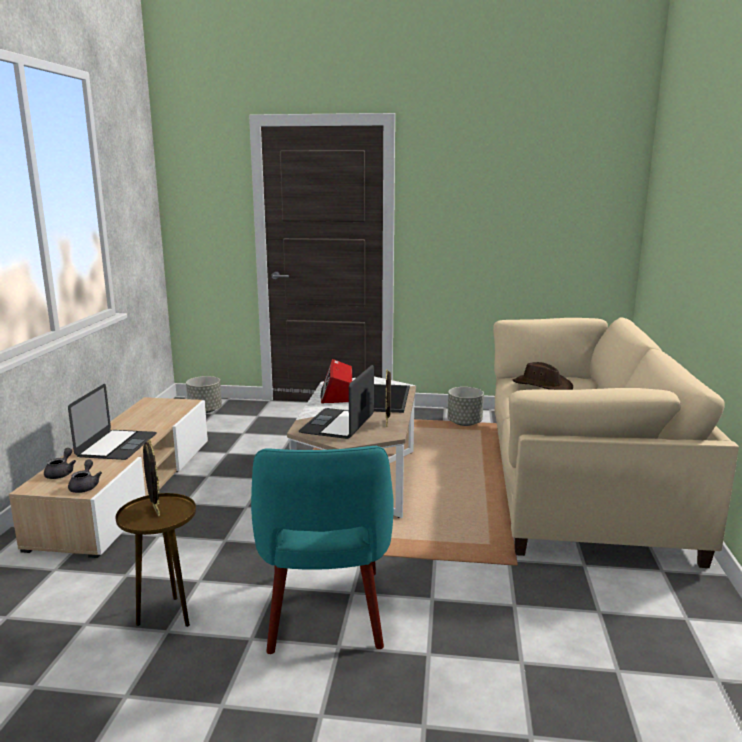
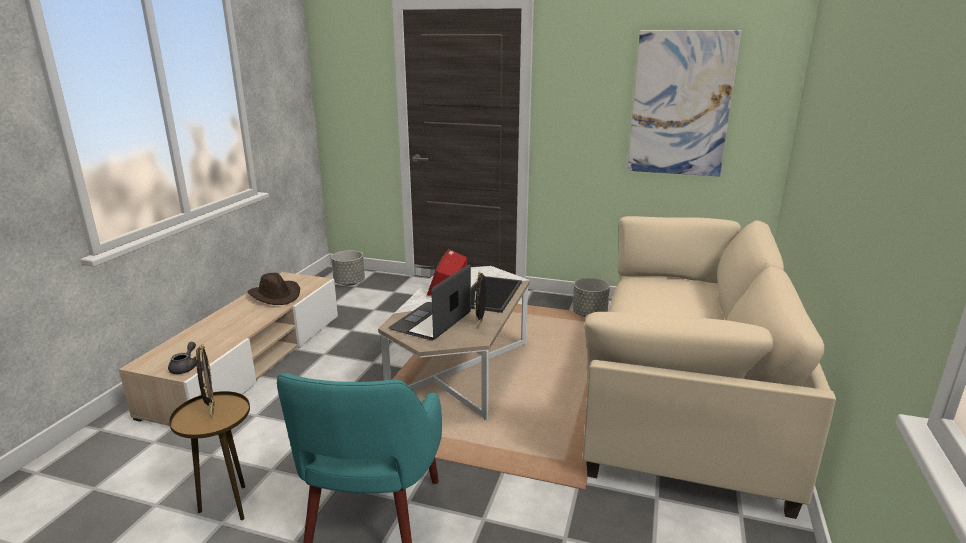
camera: 10 degrees right, 5 degrees up
(61, 473) = (172, 350): grey teapot -> none
(117, 445) = (234, 323): laptop -> none
(539, 214) = (680, 104): none -> picture
(542, 385) = (659, 289): brown hat -> brown hat (275, 295)

